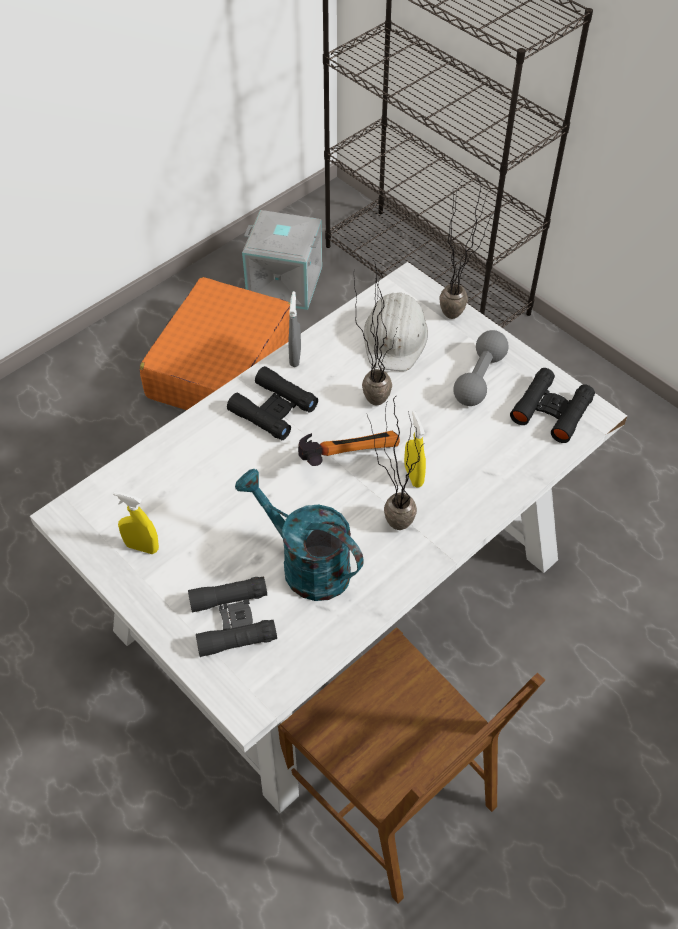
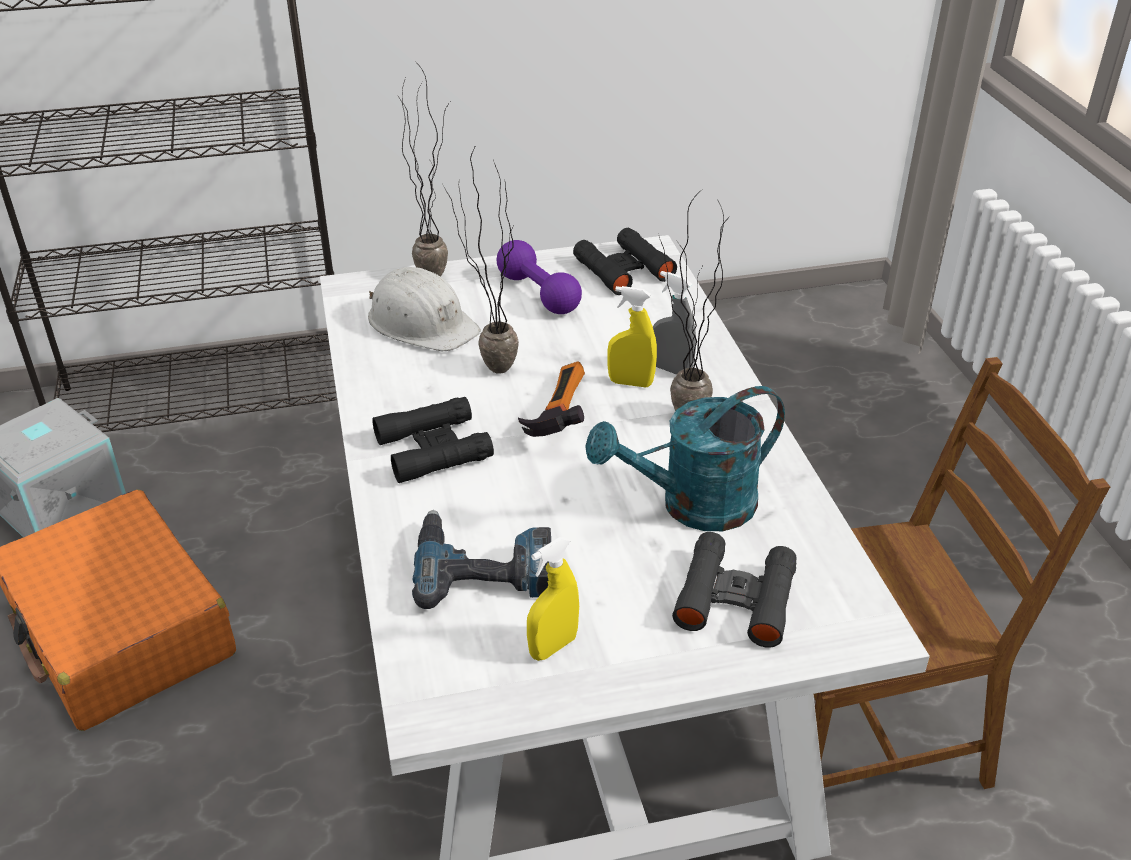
camera: 60 degrees left, 15 degrees down
(186, 485) = (483, 566): none -> power drill
(295, 357) = (369, 402): grey spray bottle -> grey spray bottle (671, 370)
(479, 378) = (538, 293): grey dumbbell -> purple dumbbell

